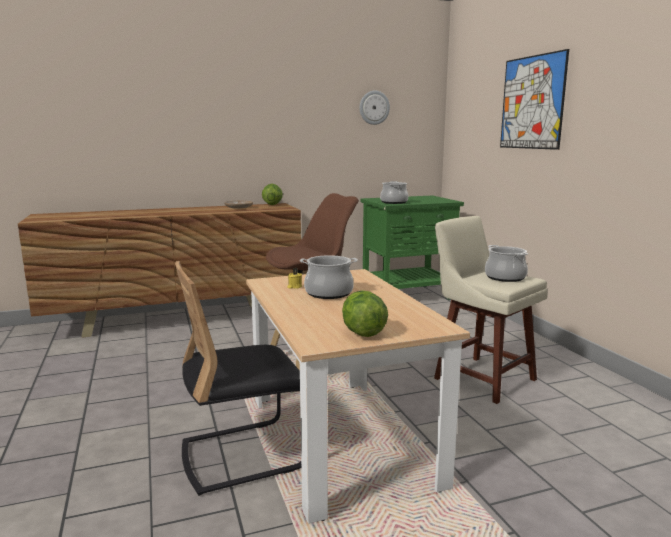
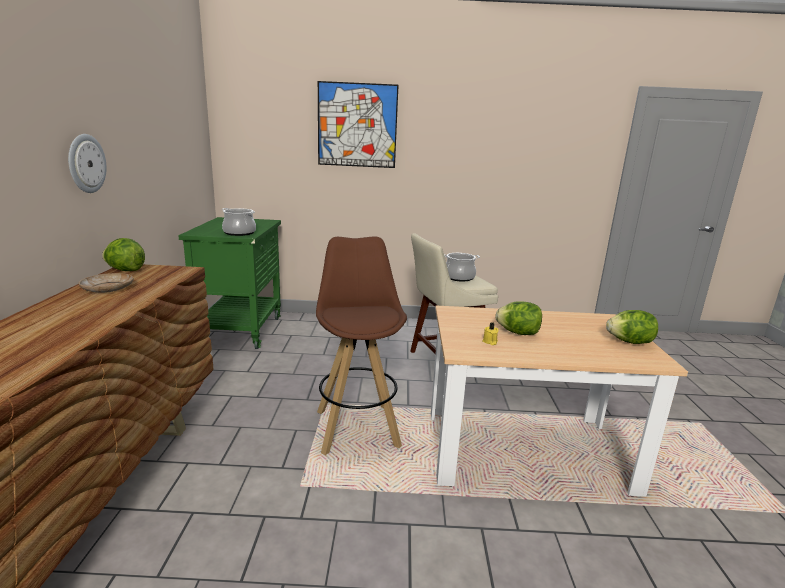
camera: 70 degrees left, 5 degrees up
(243, 455) = (542, 516): black chair -> none
(328, 293) = (518, 333): cooking pot -> lettuce
(374, 107) = (168, 115): wall clock -> wall clock (86, 163)

